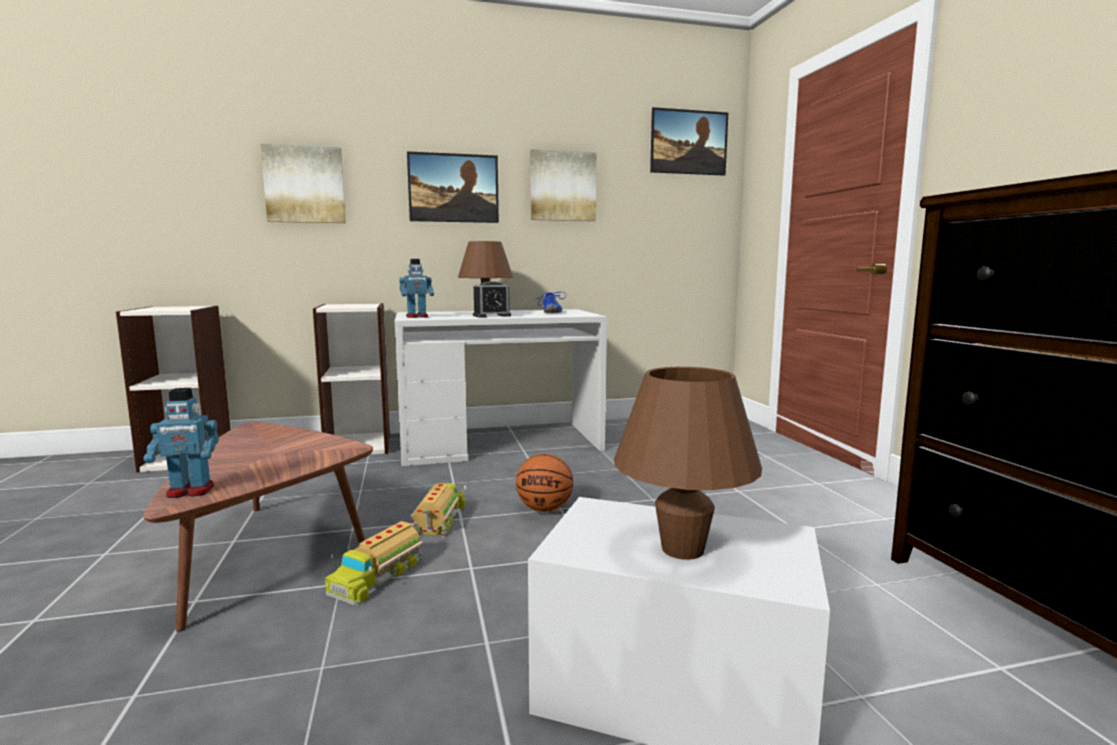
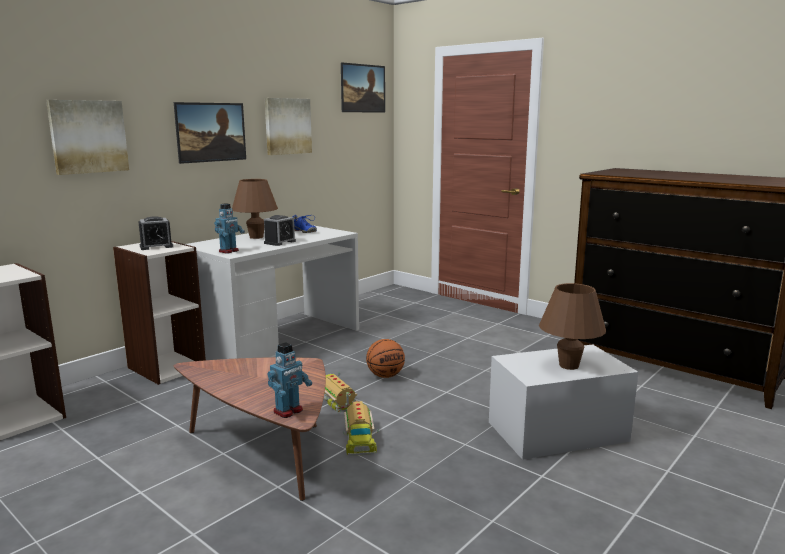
camera: 35 degrees left, 5 degrees up
(351, 305) = (156, 246): none -> alarm clock

